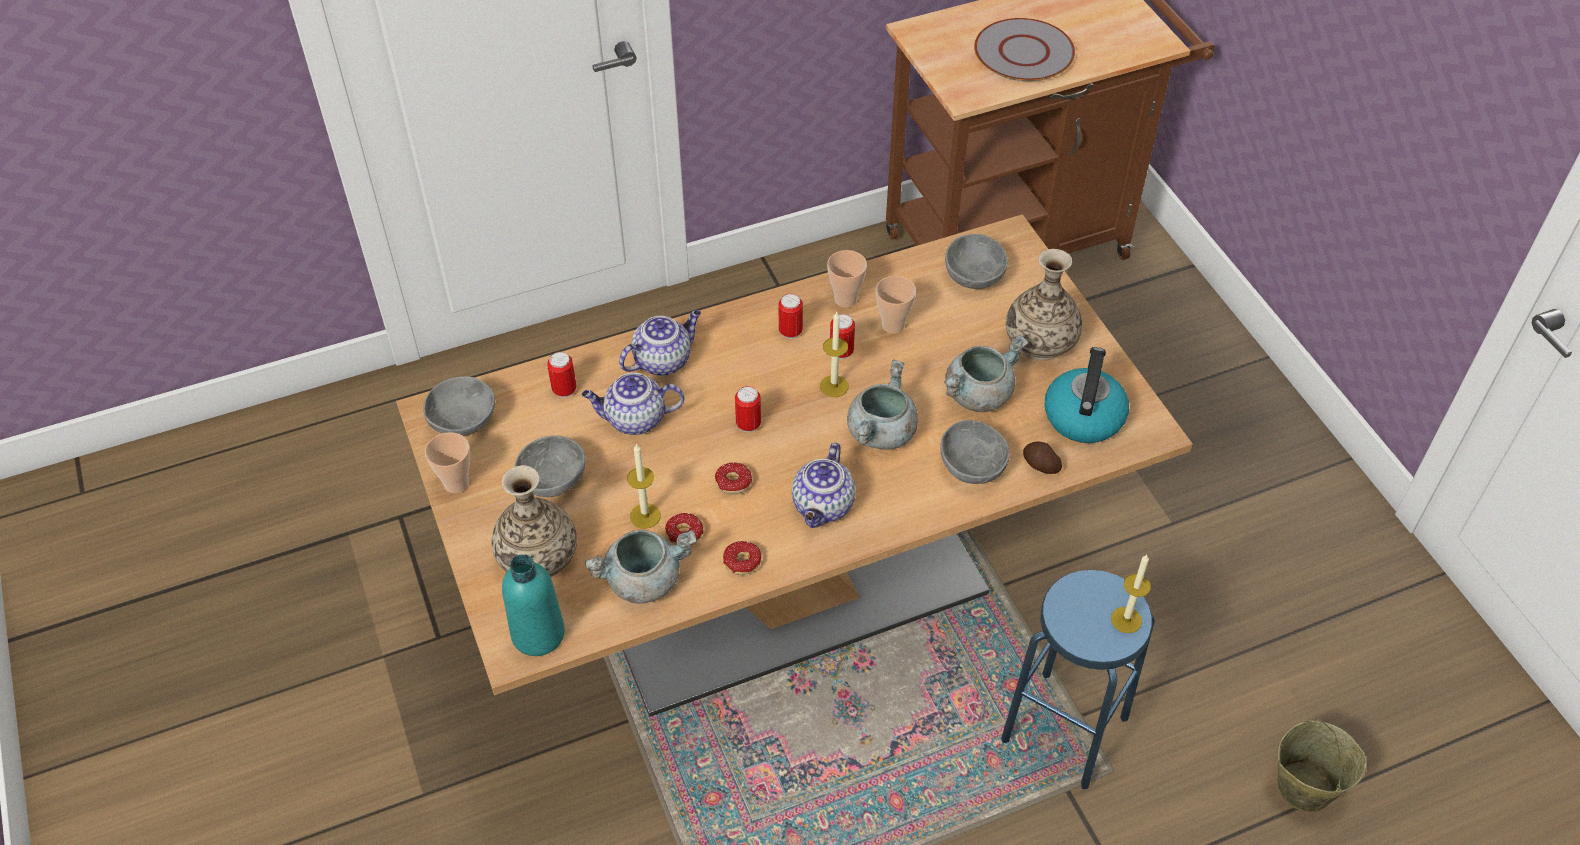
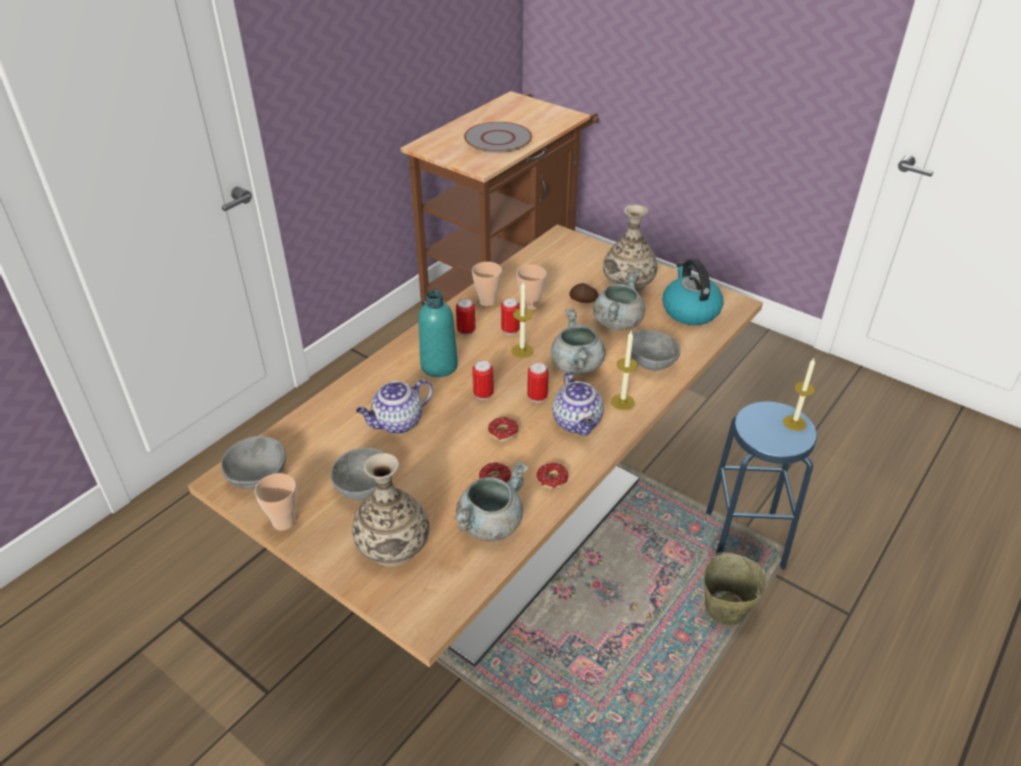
camera: 30 degrees left, 10 degrees down
(538, 634) = (436, 600): turquoise bottle -> turquoise bottle (439, 366)
(564, 390) = (327, 425): can -> can (537, 397)
(645, 516) = (455, 481): candle -> candle (622, 402)
(663, 360) = (389, 379): teapot -> none
(975, 276) = (558, 262): grey bowl -> none
(1040, 465) = (690, 345): potato -> potato (583, 300)
(1303, 787) = (894, 507): beige bucket -> beige bucket (725, 609)

